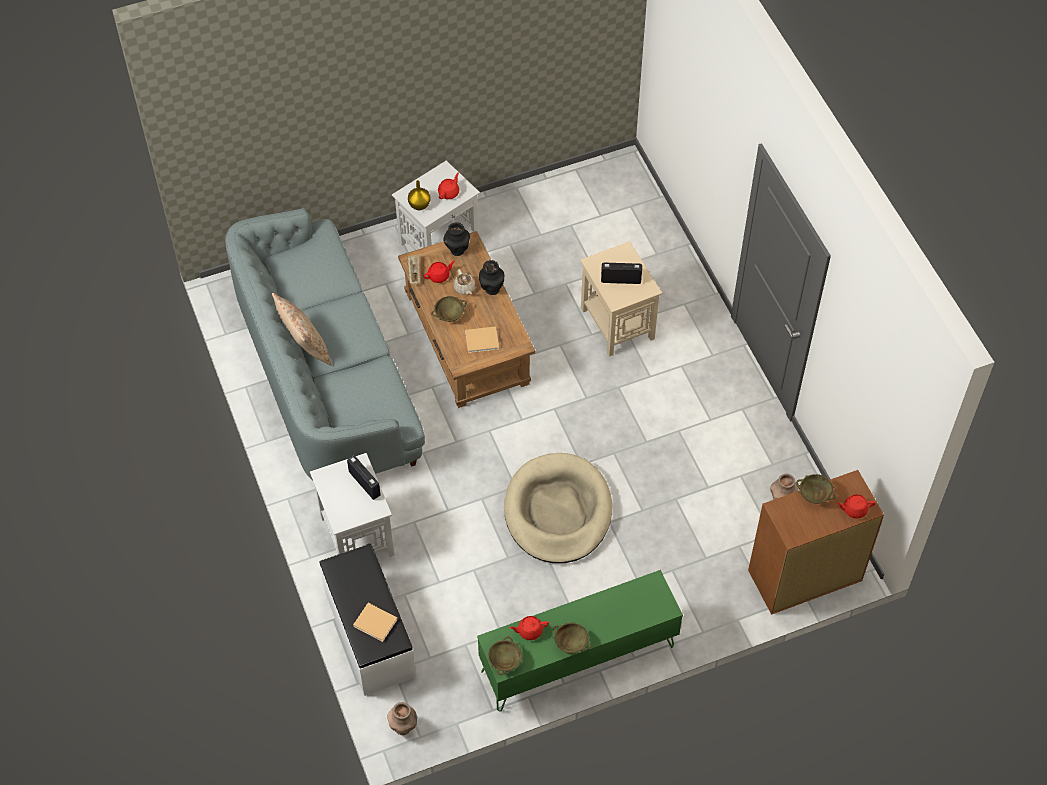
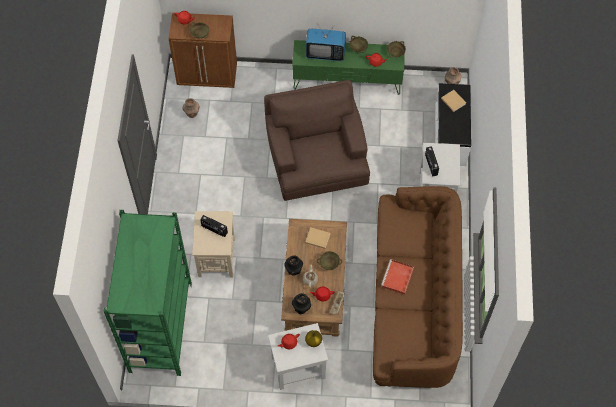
camera: 155 degrees left, 5 degrees up
(305, 347) = (430, 279): beige pillow -> none
(326, 373) = (413, 300): grey sofa -> brown sofa
(349, 329) = (397, 278): none -> red tray
(558, 511) = (316, 158): beige dog bed -> brown armchair
(618, 611) = (325, 53): none -> television
(634, 220) = (160, 327): none -> green bookcase

